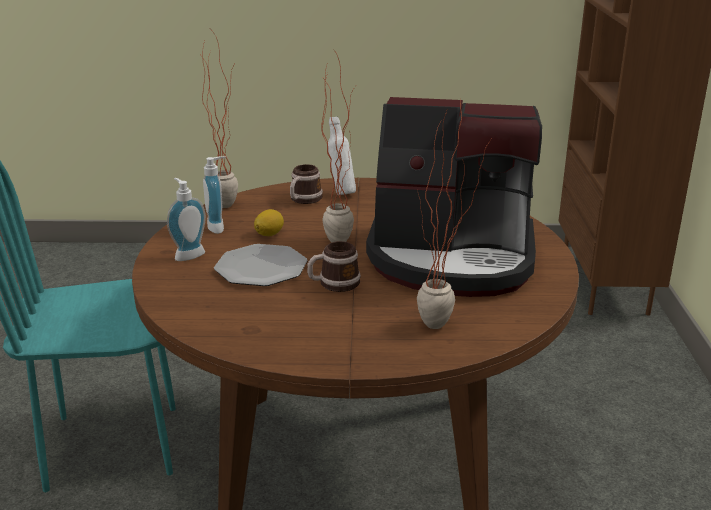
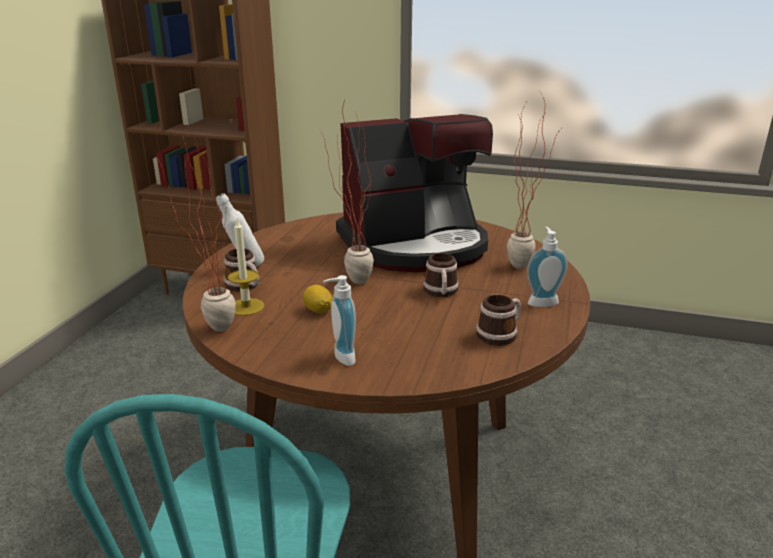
camera: 75 degrees left, 0 degrees up
(219, 227) = (280, 335): soap dispenser -> soap dispenser (541, 301)
(250, 323) = (500, 334): none -> mug
(261, 268) = (394, 320): plate -> none
(265, 207) = (246, 307): none -> candle
(452, 258) = (415, 245): coffee machine -> coffee machine turned 45 degrees clockwise

